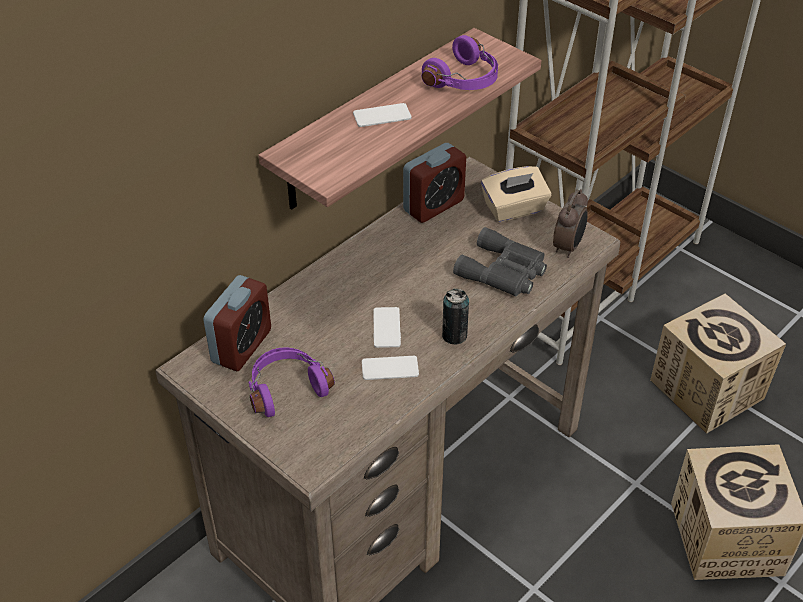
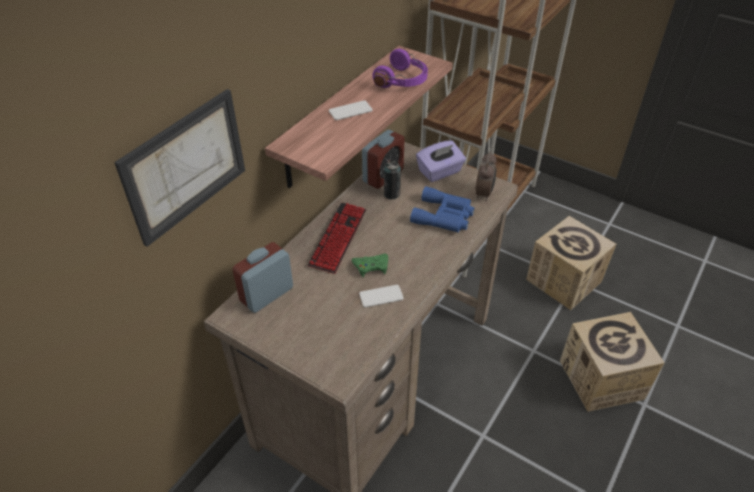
camera: 10 degrees left, 0 degrees up
(146, 170) = (185, 166): none -> picture
(242, 346) = (266, 294): alarm clock -> alarm clock turned 150 degrees counterclockwise
(286, 388) = (307, 321): purple headphones -> none
(352, 284) = (338, 238): none -> keyboard
(386, 328) = (371, 267): phone -> green game controller
(454, 335) = (421, 266): can -> can (391, 194)
(504, 272) = (444, 216): grey binoculars -> blue binoculars
(514, 209) = (440, 172): beige tissue box -> purple tissue box

